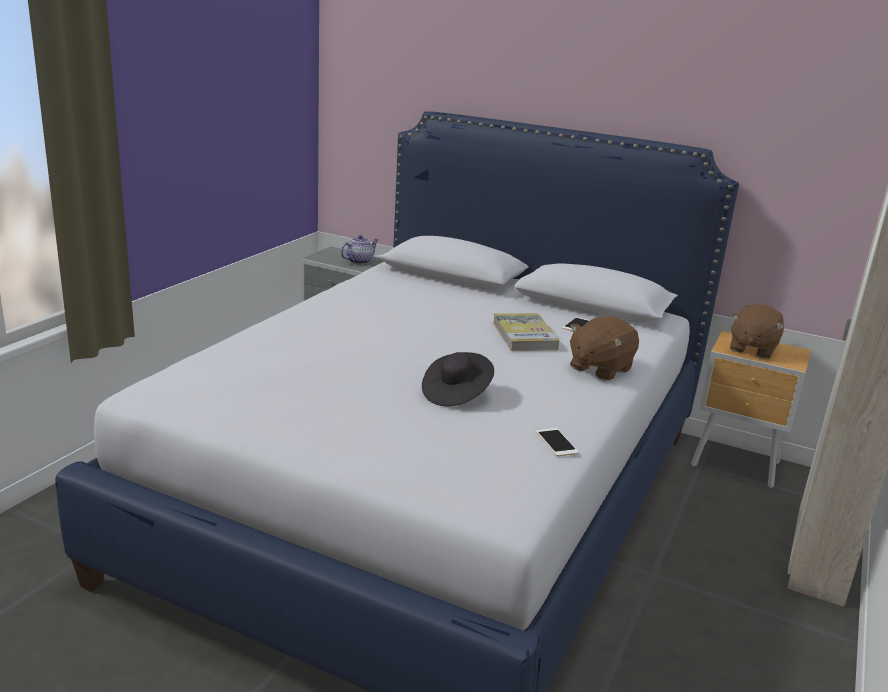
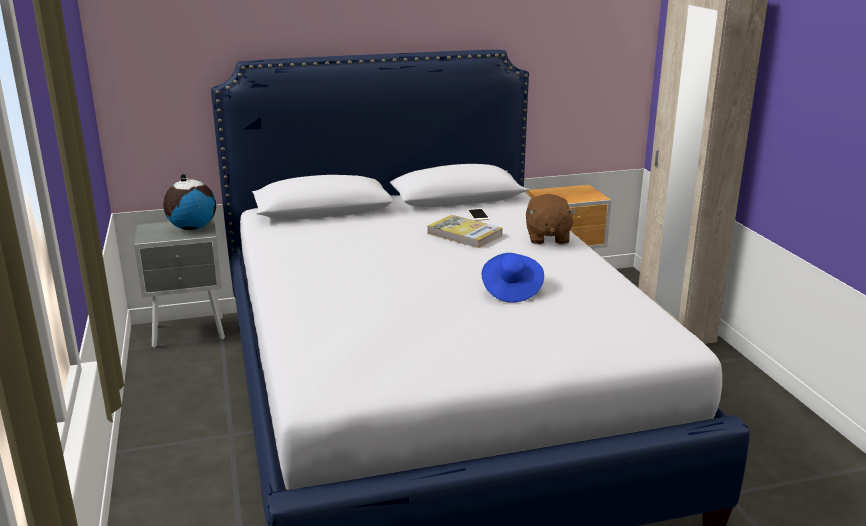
camera: 40 degrees left, 0 degrees up
(359, 261) = (192, 228): teapot -> globe
(456, 394) = (511, 290): black hat -> blue hat
(556, 442) = (619, 292): phone -> none
(752, 349) = (563, 195): brown plush toy -> none

